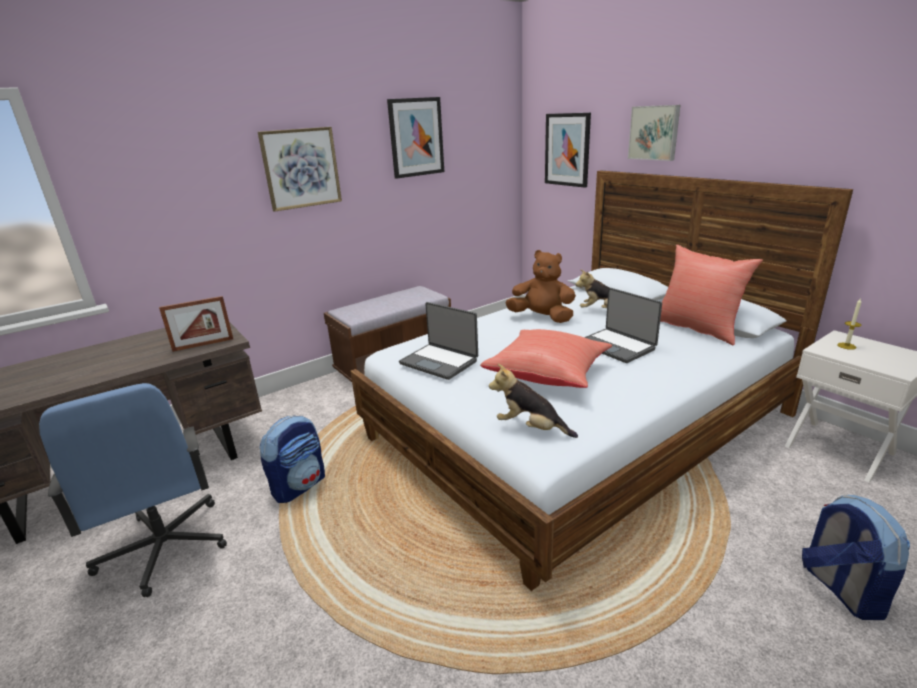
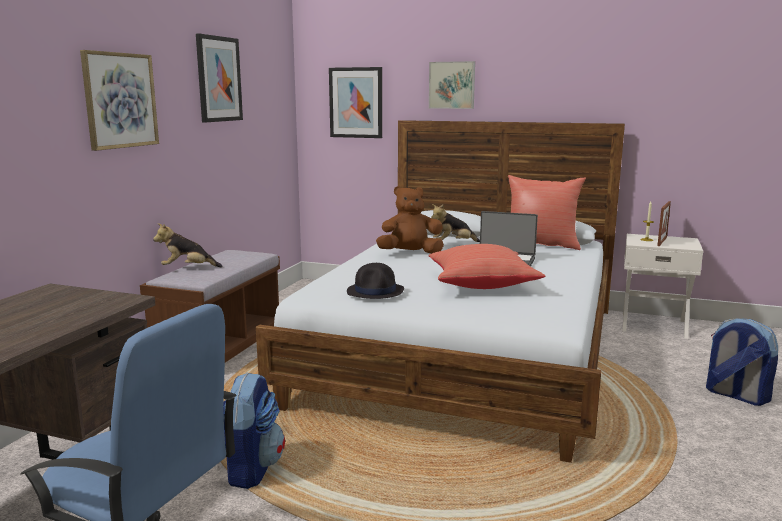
camera: 35 degrees left, 10 degrees down
(203, 344) = (95, 307): picture frame -> picture frame (662, 241)
(440, 362) = (375, 291): laptop -> black hat
(531, 428) = (526, 315): plush toy -> plush toy (188, 268)

